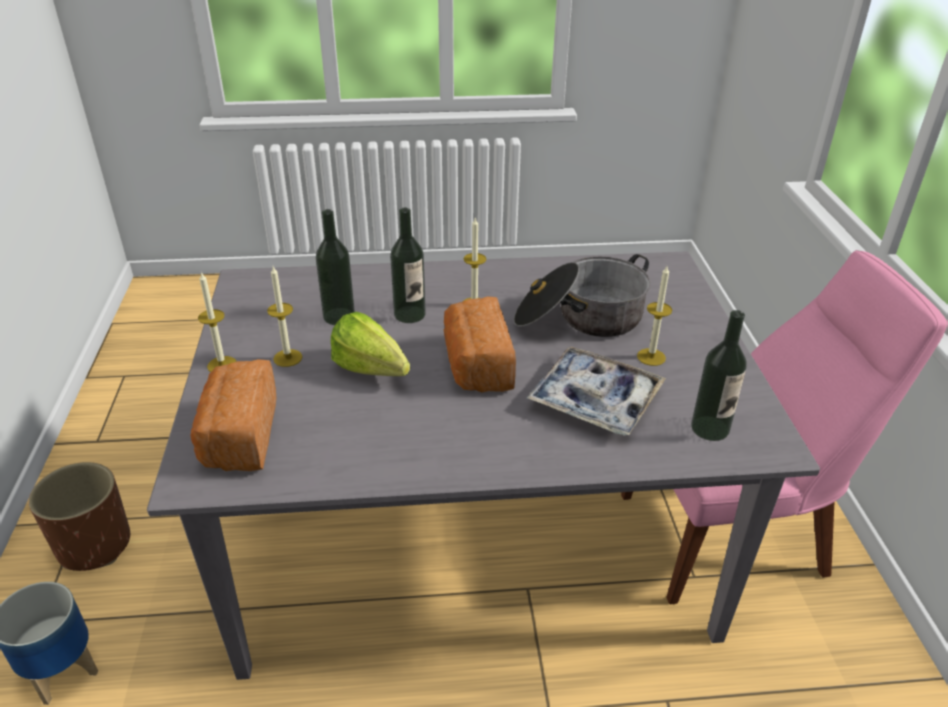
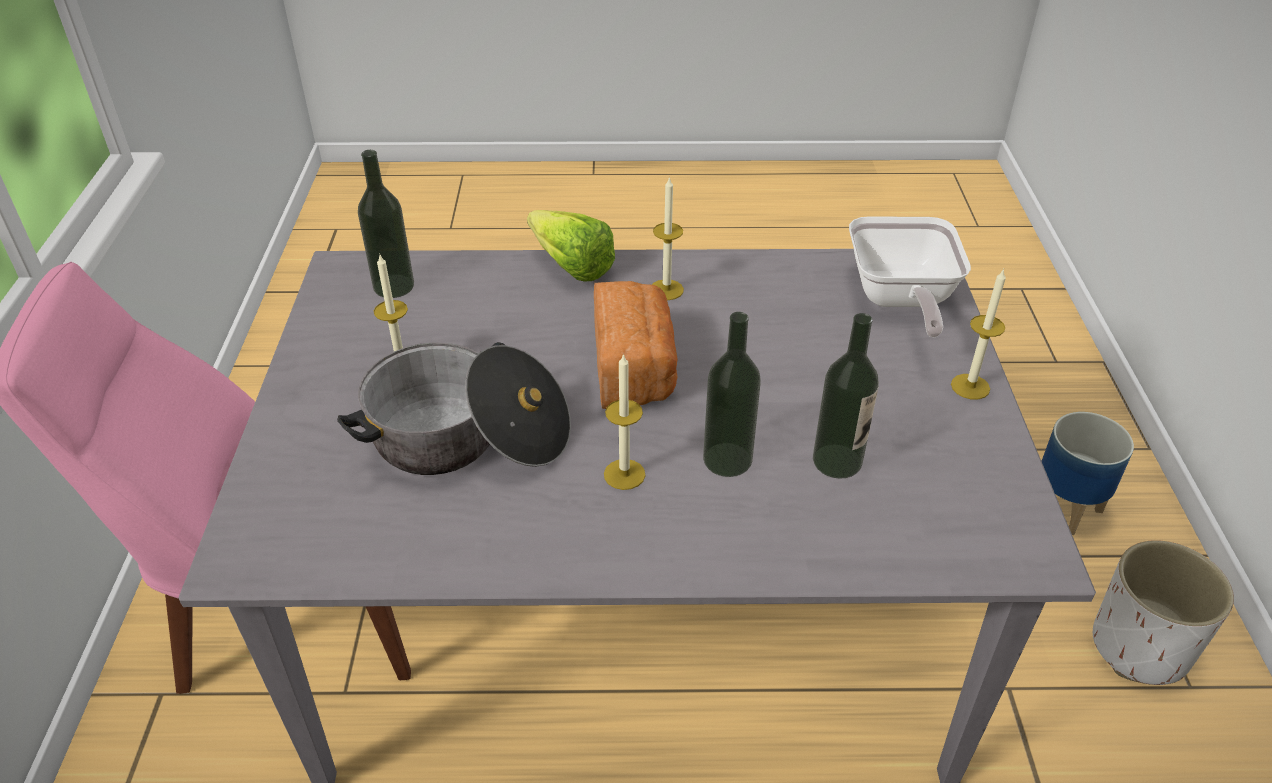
camera: 175 degrees left, 5 degrees up
(94, 545) = (1140, 648): brown planter -> white planter
(239, 437) = (900, 300): bread -> frying pan
(287, 358) = (887, 393): candle -> candle (666, 290)
(374, 373) = (766, 365): lettuce -> lettuce (567, 263)
(595, 400) = (502, 320): tray -> none

